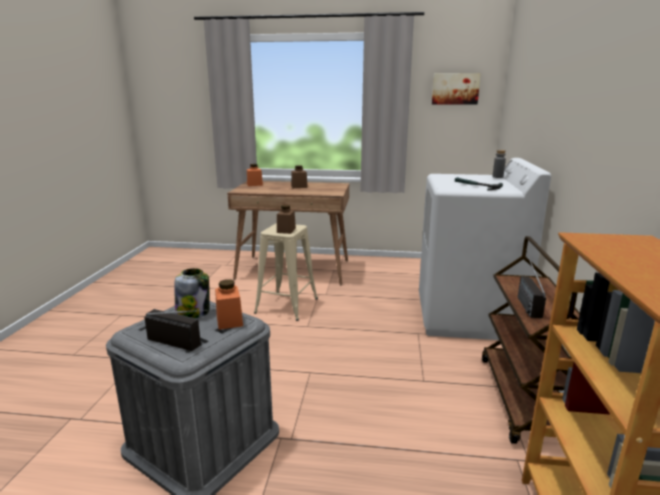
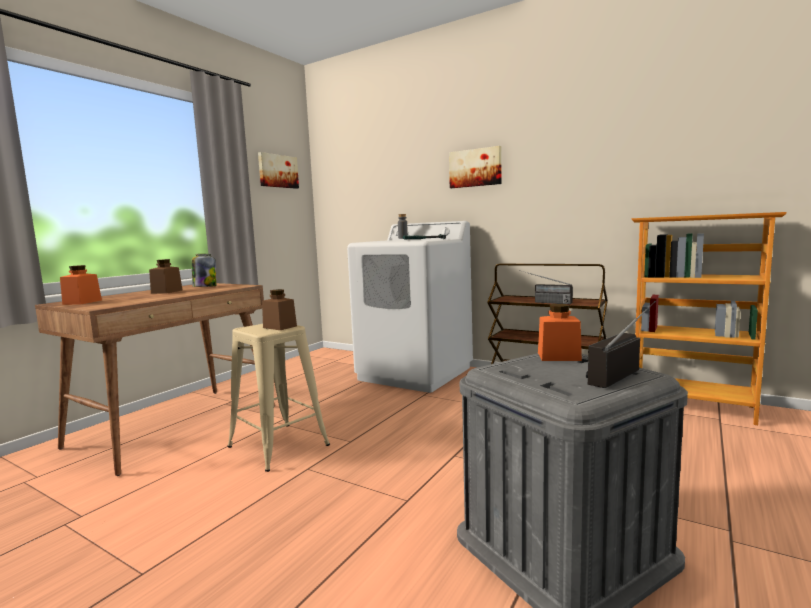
camera: 65 degrees left, 10 degrees down
(193, 312) = (527, 369): jar -> jar (204, 287)
(570, 105) = (475, 168): none -> picture

